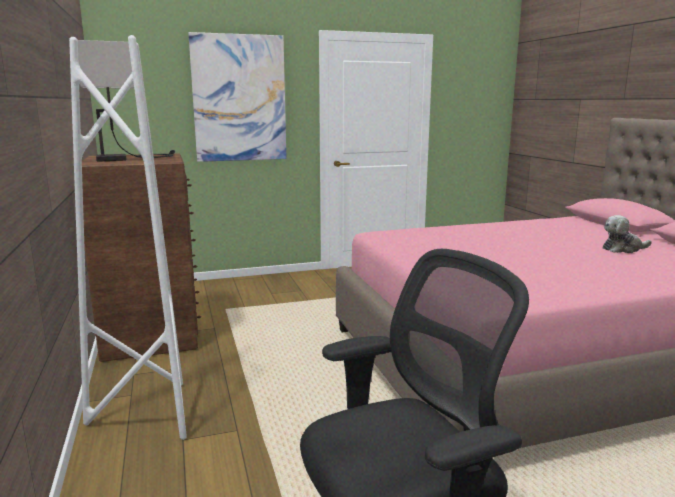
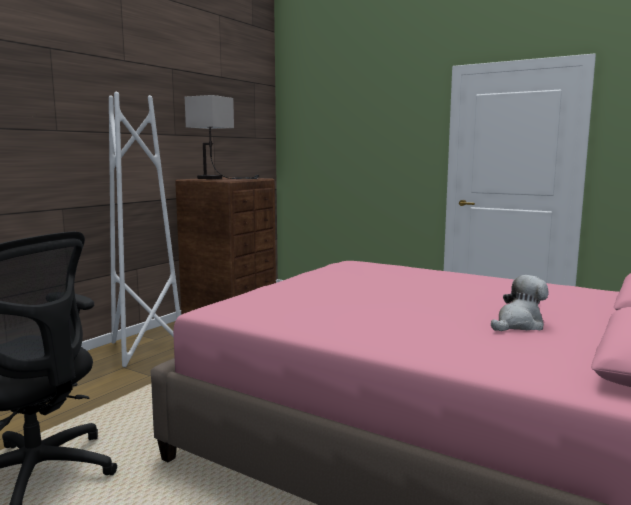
camera: 50 degrees right, 5 degrees down
(239, 98) = (375, 136): picture -> none
(623, 249) = (518, 324): plush toy -> plush toy turned 105 degrees clockwise

